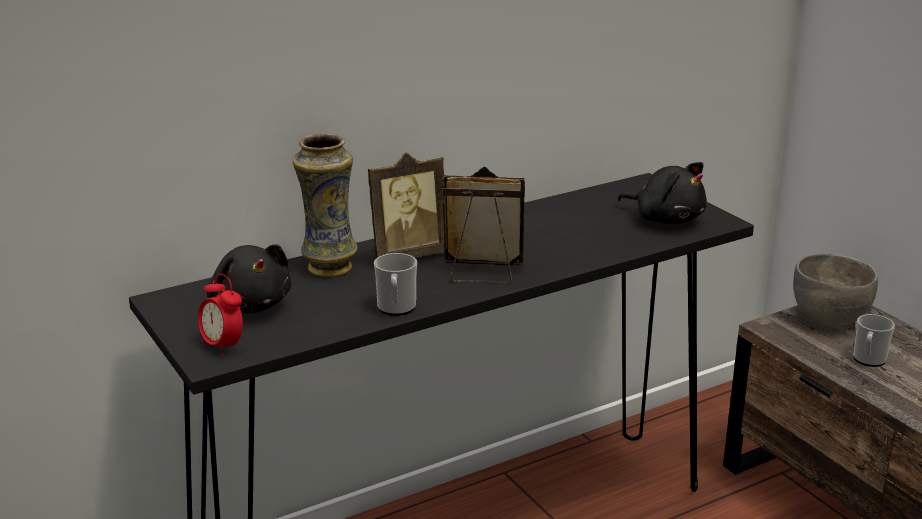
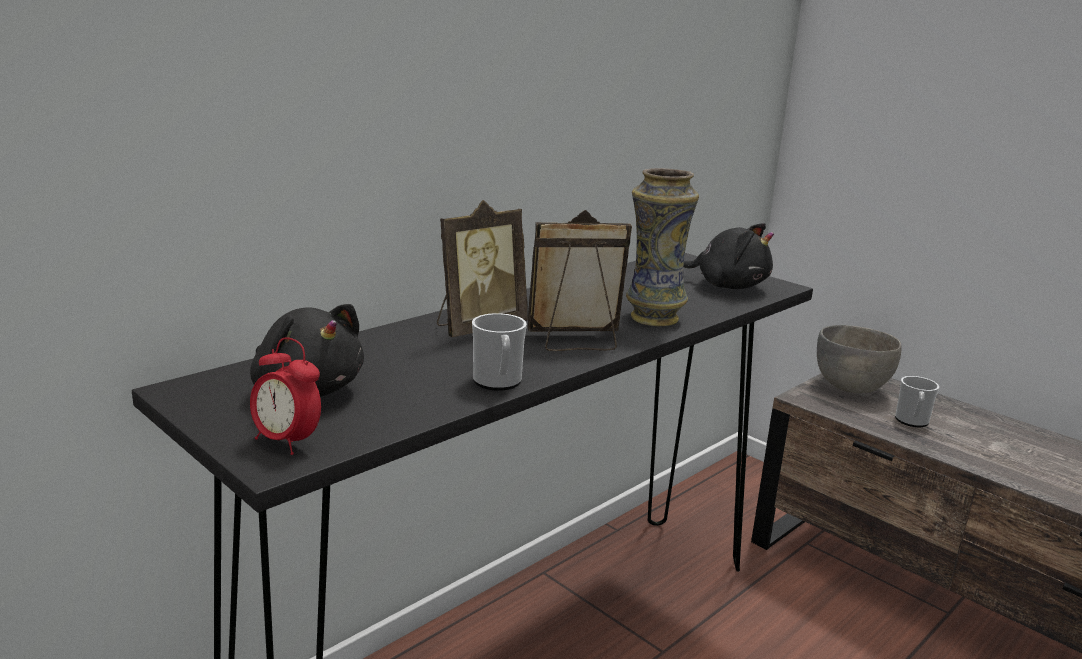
camera: 15 degrees left, 5 degrees down
(328, 267) = (390, 343): vase -> vase (652, 318)

